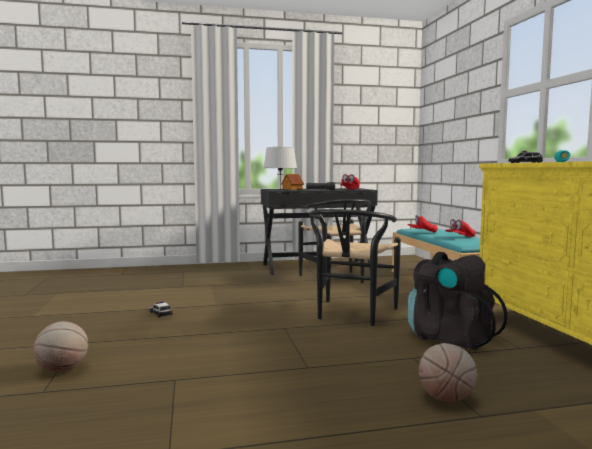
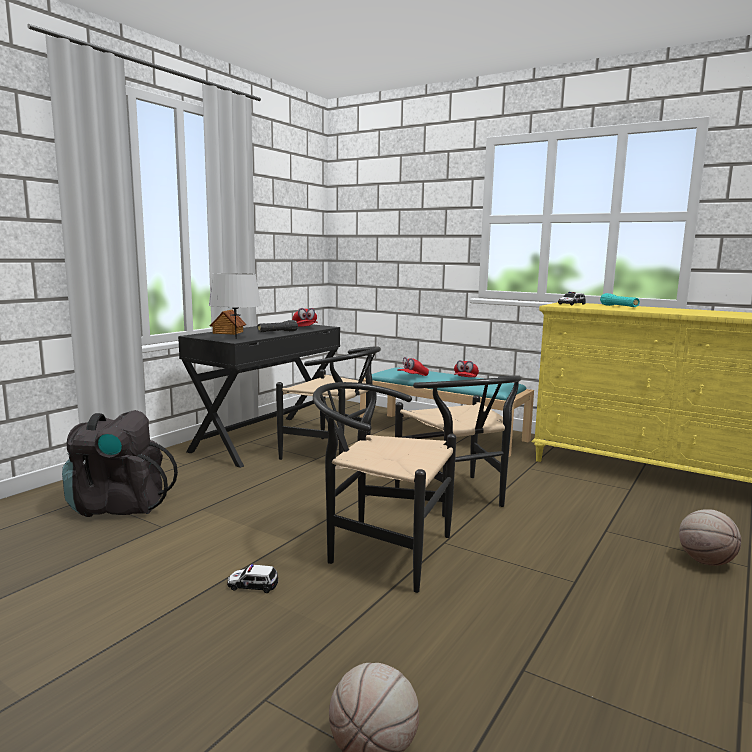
camera: 45 degrees left, 5 degrees up
(242, 320) = (379, 550): none -> black chair
(449, 338) = (577, 497): black backpack -> black backpack (118, 506)

